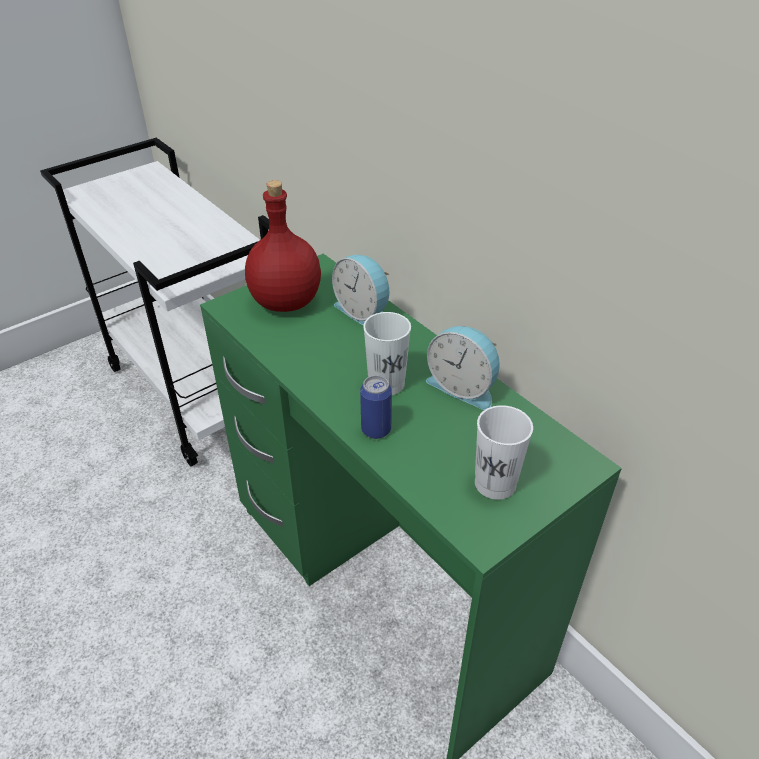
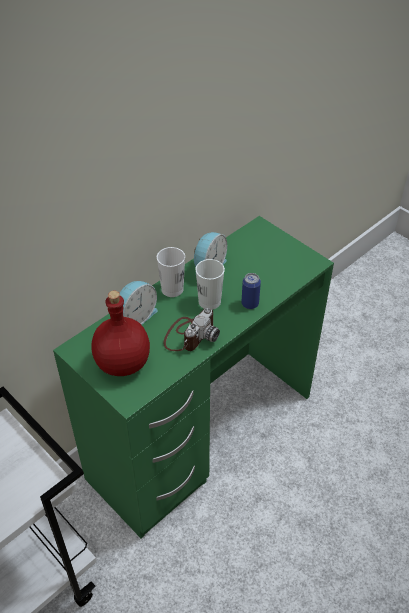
camera: 95 degrees left, 5 degrees up
(321, 360) = (190, 335): none -> camera
(495, 483) = (279, 257): white cup -> white cup (172, 289)

